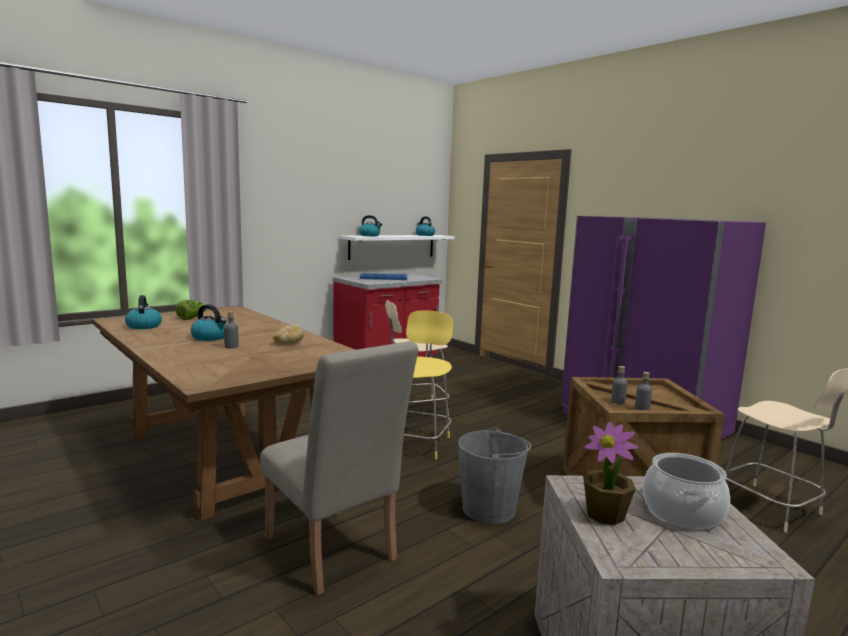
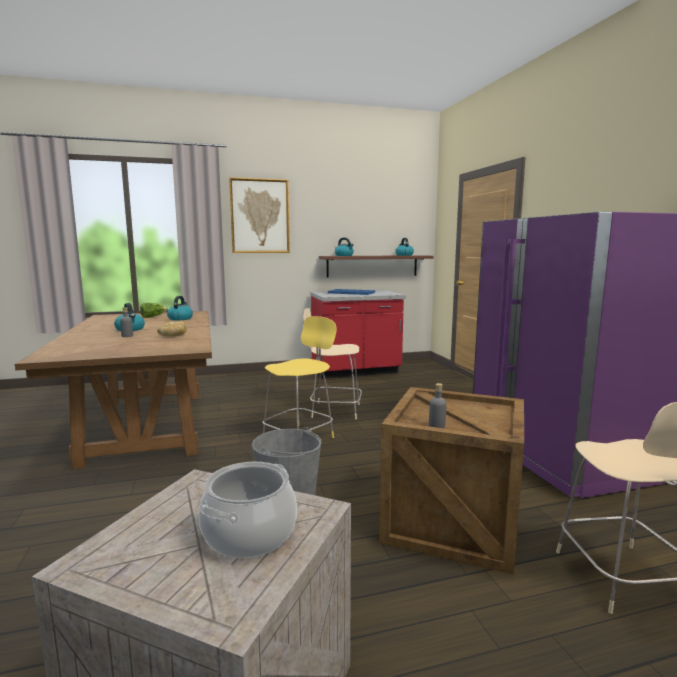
camera: 25 degrees right, 0 degrees up
(143, 326) = (109, 320): kettle -> kettle (180, 318)
(278, 188) = (260, 216): none -> picture
(334, 554) = (120, 515): beige chair -> none
(392, 246) = (372, 266): white shelf -> brown shelf
(605, 515) = (166, 517): potted plant -> none
(618, 402) = (423, 416): grey bottle -> none

